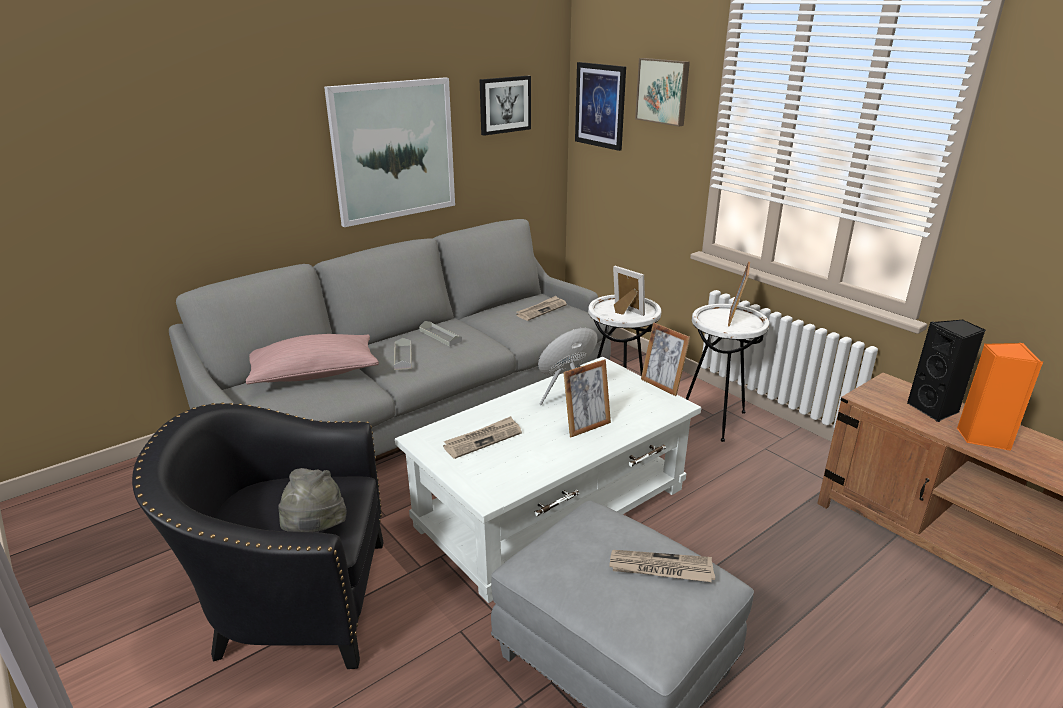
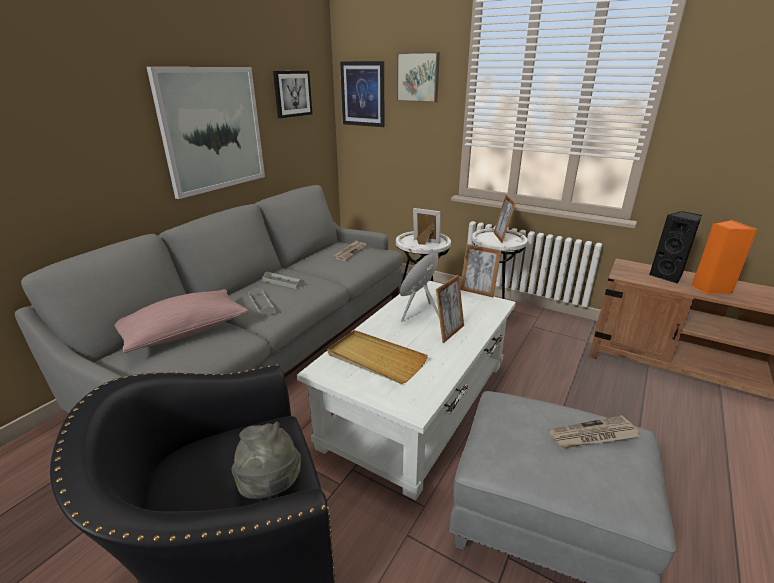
camera: 20 degrees left, 0 degrees up
(483, 439) = (375, 359): newspaper -> beige tray

